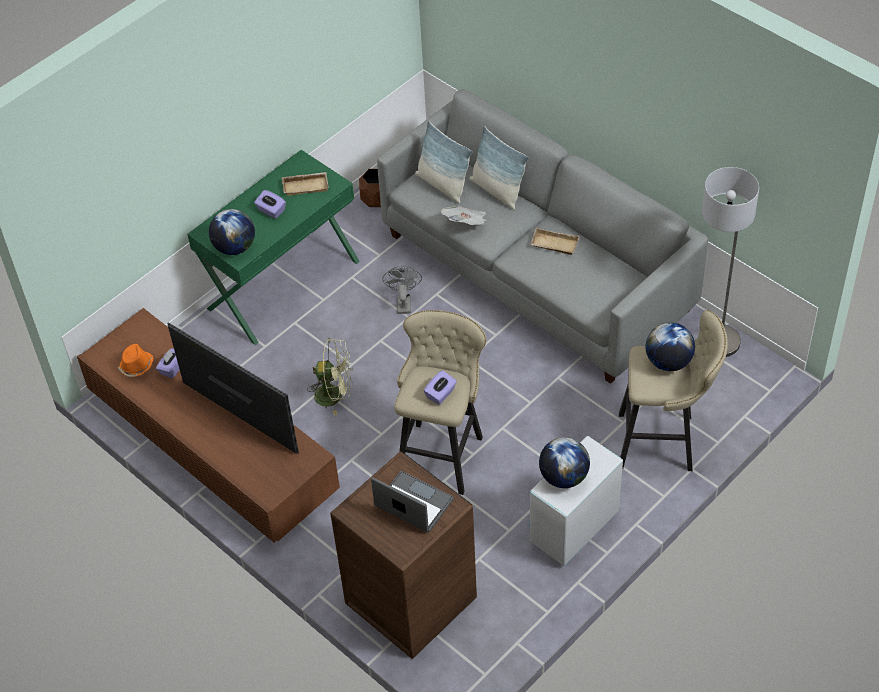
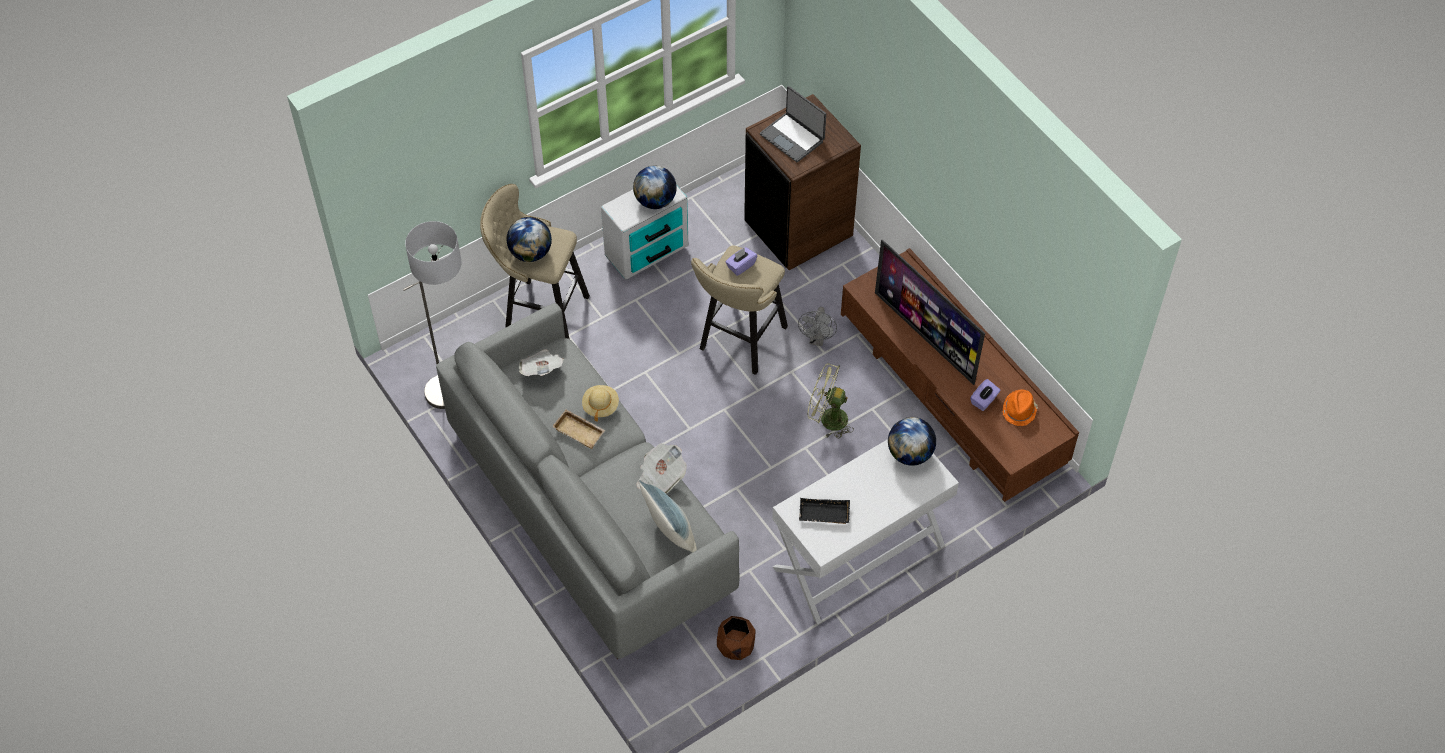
camera: 170 degrees left, 5 degrees up
(271, 211) = (866, 490): purple tissue box -> none
(283, 284) = (859, 556): green console table -> white console table
(306, 185) = (823, 515): beige tray -> black tray
(403, 302) = (737, 506): grey fan -> grey fan (817, 339)
(497, 190) = (614, 512): pillow -> none
(543, 269) = (600, 406): none -> beige hat
(614, 291) = (541, 370): none -> newspaper

